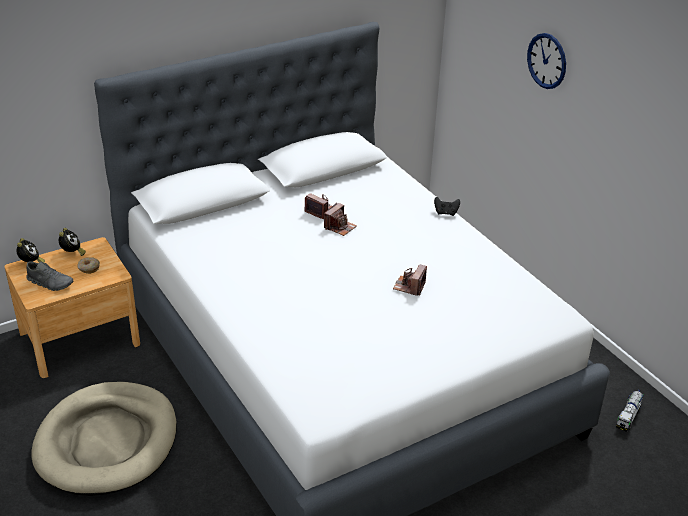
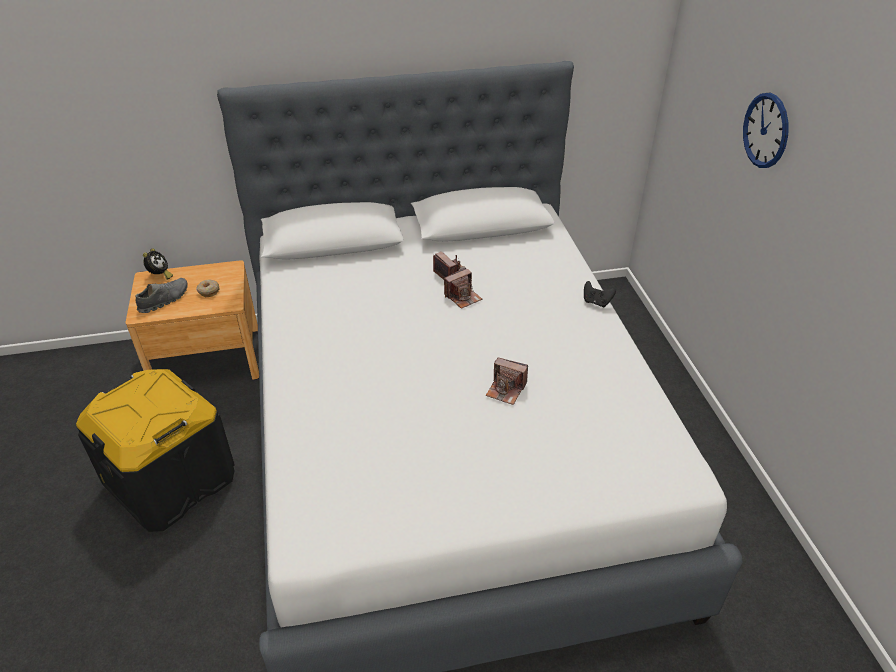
camera: 20 degrees right, 5 degrees up
(50, 283) = (164, 300): grey shoe -> grey shoe turned 90 degrees counterclockwise
(72, 253) = (203, 272): alarm clock -> none
(107, 442) = (171, 480): beige dog bed -> black storage box
(409, 287) = (506, 390): camera -> camera turned 105 degrees counterclockwise
(628, 417) = (770, 607): toy truck -> none

